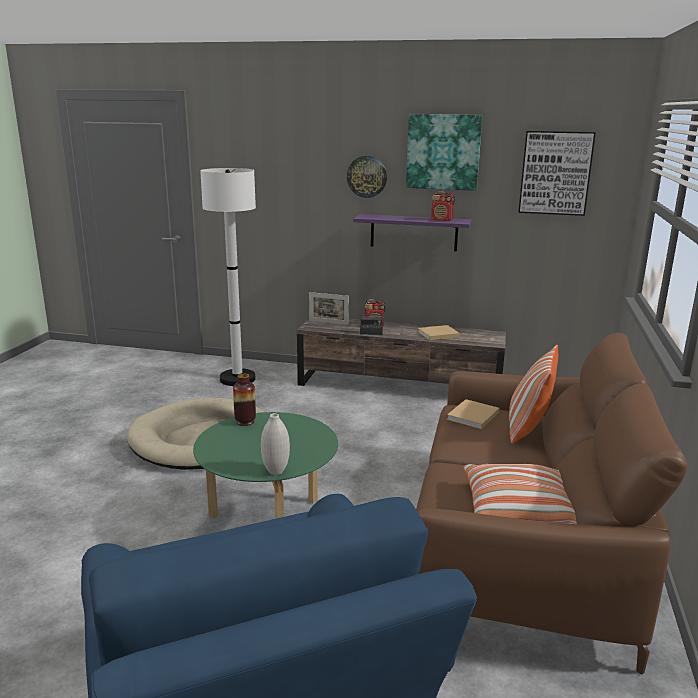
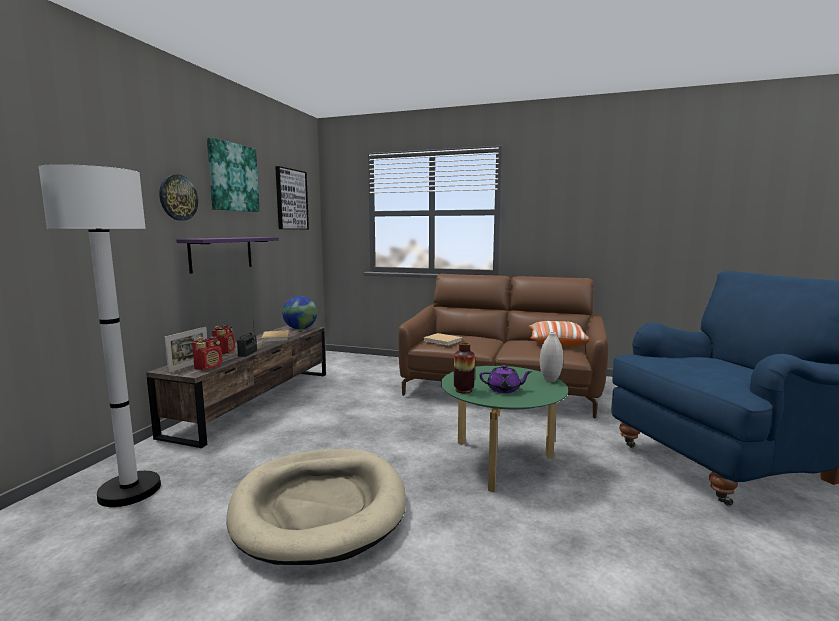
camera: 85 degrees left, 10 degrees down
(244, 442) = (504, 389): none -> purple teapot
(442, 220) = (253, 237): radio -> radio (209, 367)
(486, 339) = (300, 329): none -> globe
(527, 429) = (458, 335): pillow -> none

